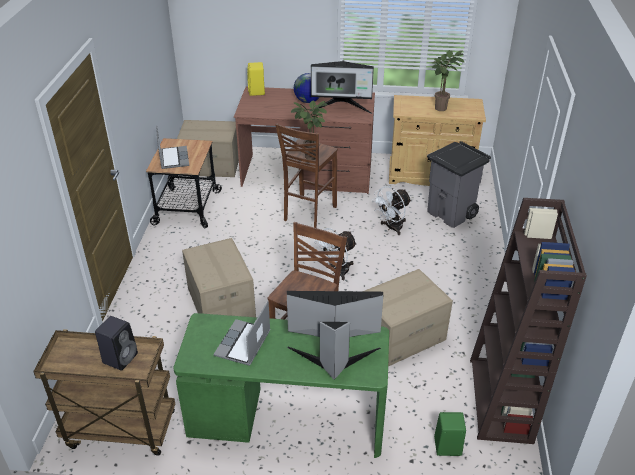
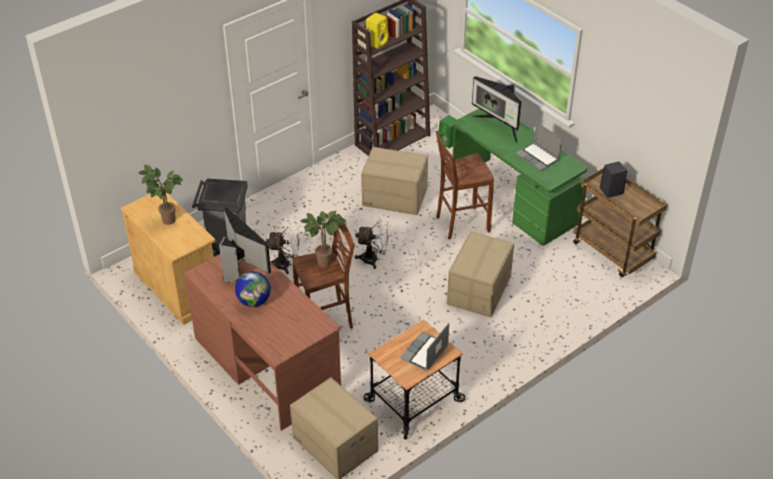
camera: 135 degrees left, 5 degrees up
(243, 344) = (538, 157): laptop -> laptop turned 75 degrees clockwise
(257, 92) = (277, 348): yellow speaker -> yellow speaker (377, 42)

